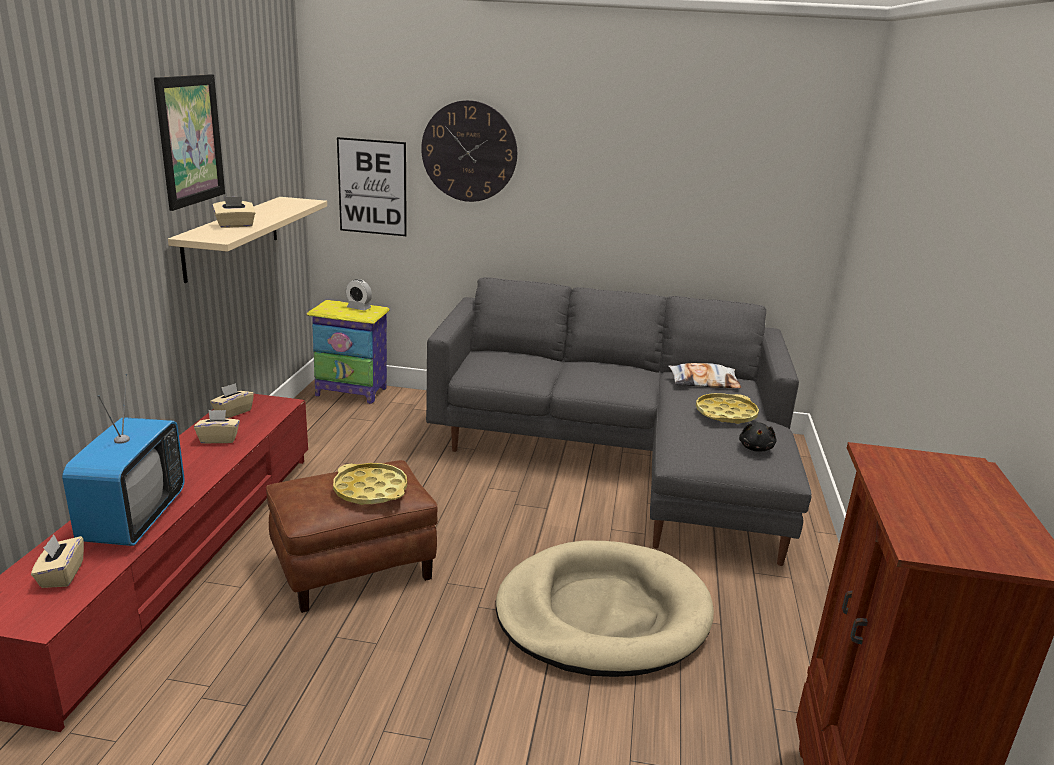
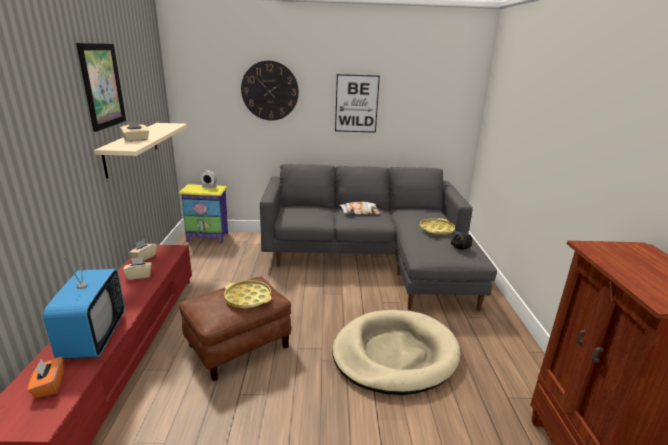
camera: 10 degrees left, 0 degrees up
(61, 575) = (49, 386): beige tissue box -> orange tissue box
(372, 187) = (212, 115): picture -> picture (356, 104)
(704, 382) = (416, 213): pillow -> pillow (359, 212)

